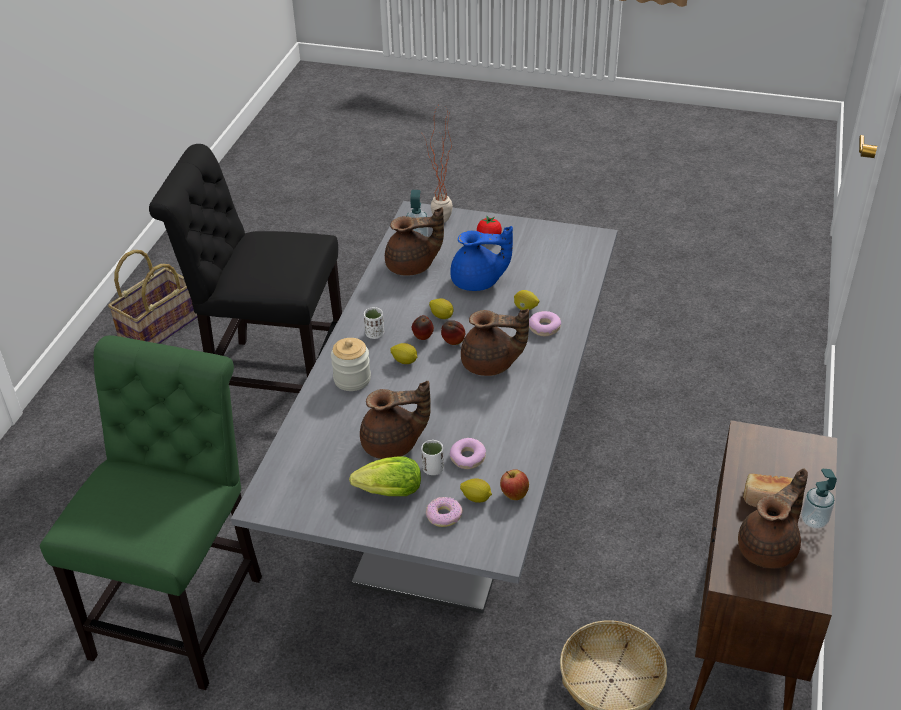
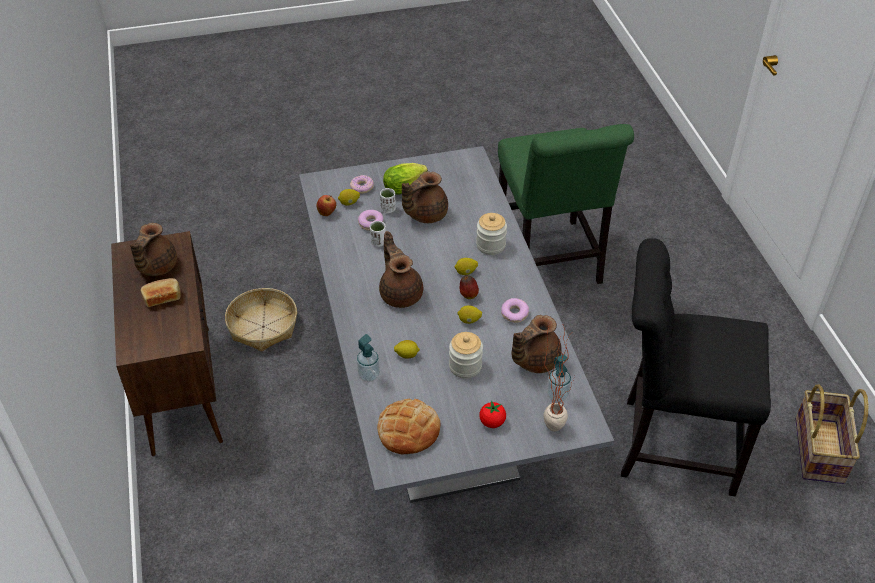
camera: 150 degrees right, 5 degrees up
(271, 377) = (670, 444): black chair -> black chair turned 150 degrees counterclockwise
(374, 334) = (507, 285): white cup -> white cup (378, 242)
(453, 343) = (442, 300): apple -> none
(478, 282) = (465, 366): blue teapot -> jar
(490, 364) = (401, 293): brown teapot -> brown teapot turned 90 degrees clockwise
(544, 328) = (379, 341): donut -> donut (514, 314)
(564, 255) = (408, 430): none -> bread
(814, 520) = (128, 295): soap dispenser -> soap dispenser (369, 375)

